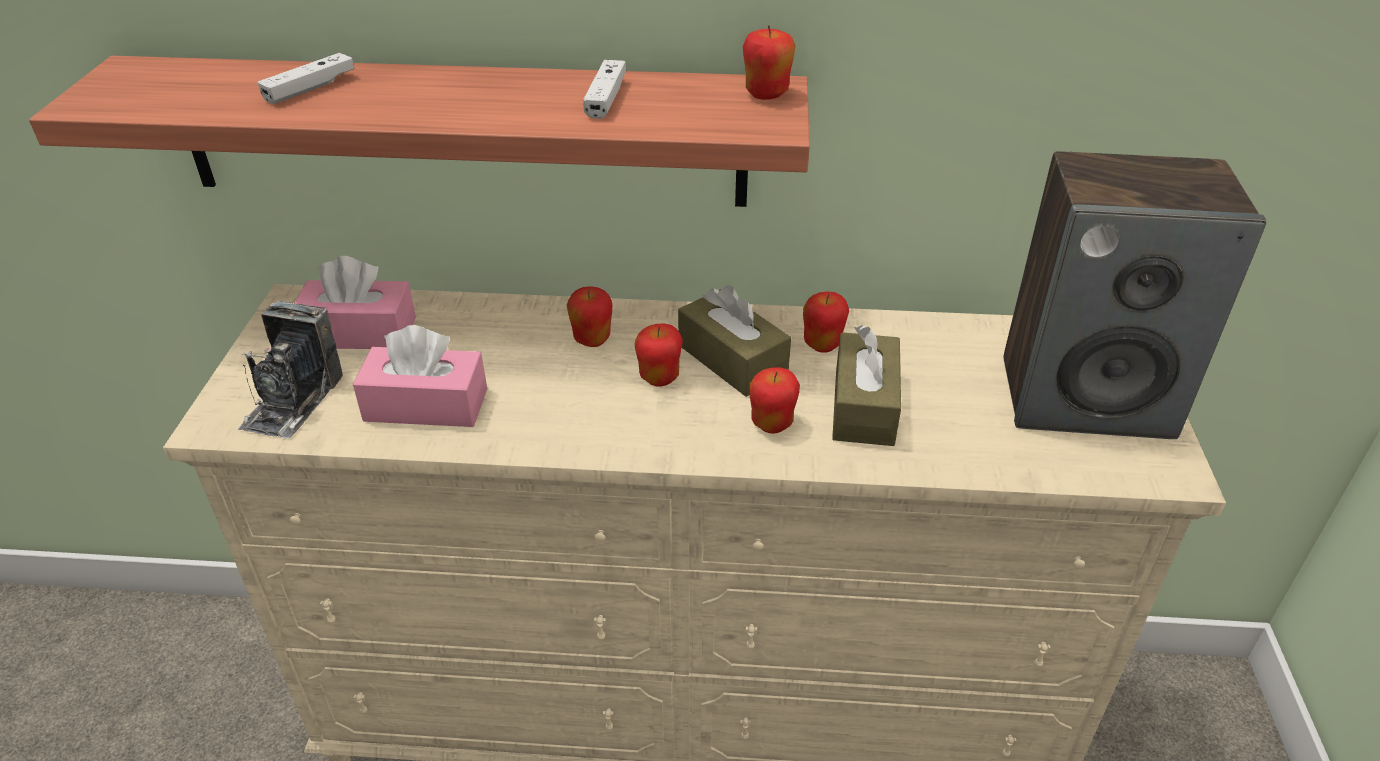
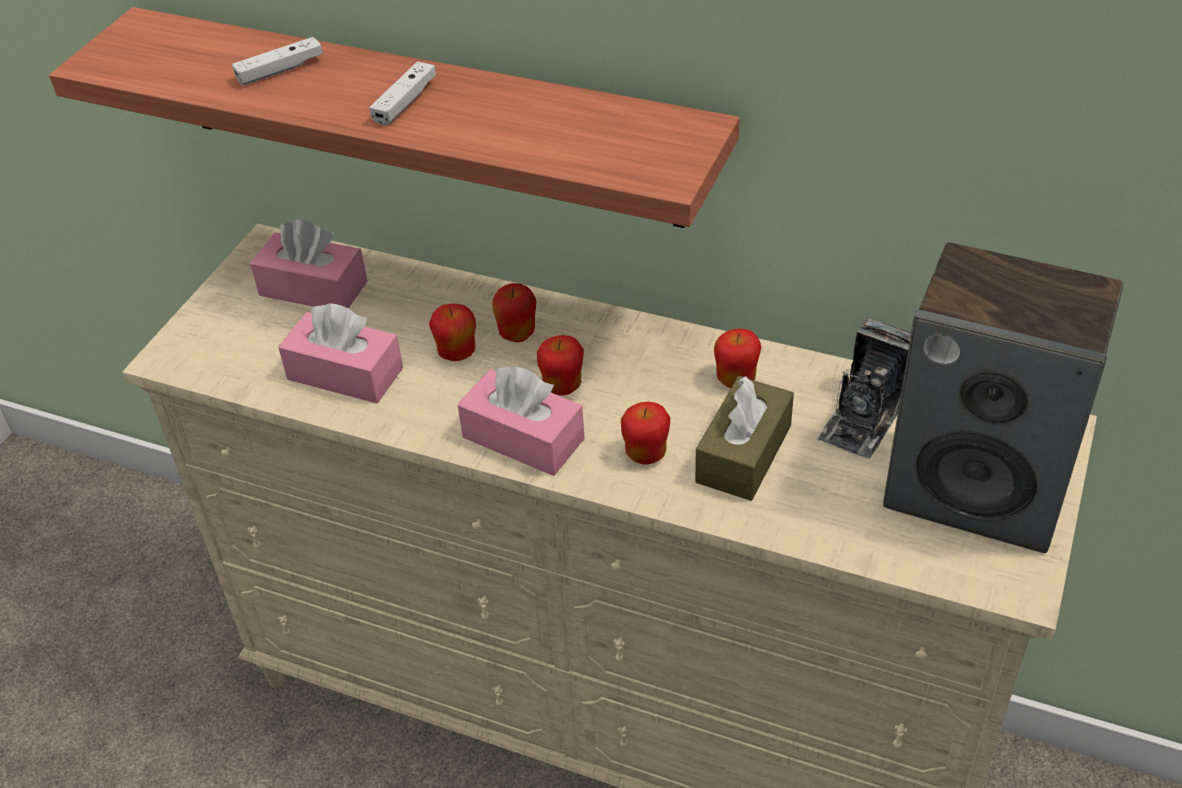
camera: 20 degrees right, 5 degrees up
(293, 401) = (237, 348): camera -> camera (864, 417)
(606, 98) = (531, 119): white game controller -> white game controller (405, 102)
(642, 432) = (523, 438): none -> pink tissue box
(732, 359) = (640, 380): brown tissue box -> none
(766, 95) = (684, 136): apple -> apple (457, 354)

